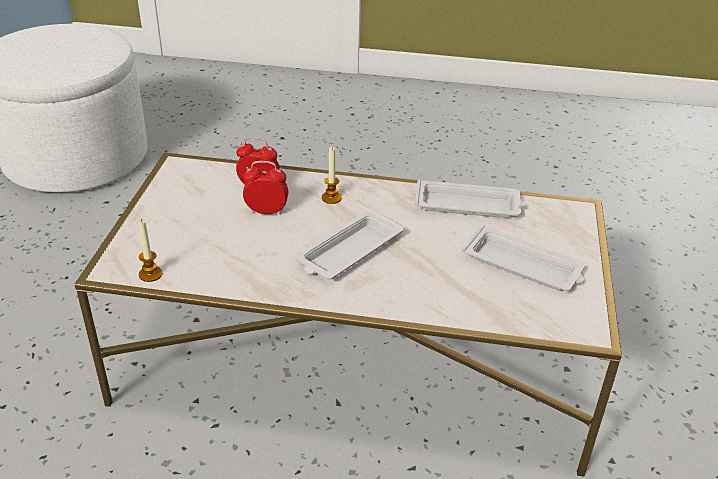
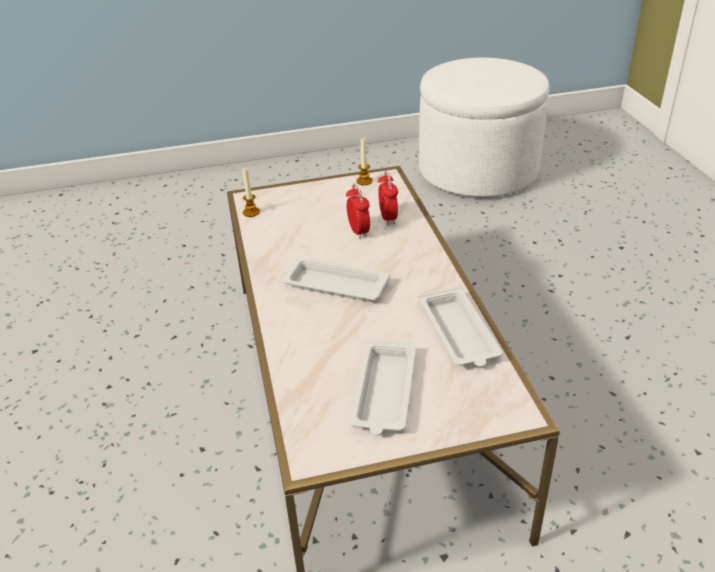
camera: 70 degrees right, 0 degrees up
(331, 198) = (403, 254): candle -> candle (364, 181)

